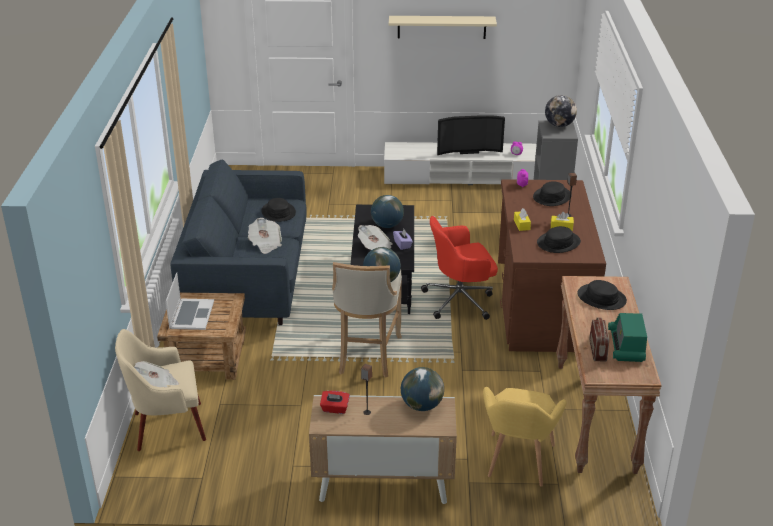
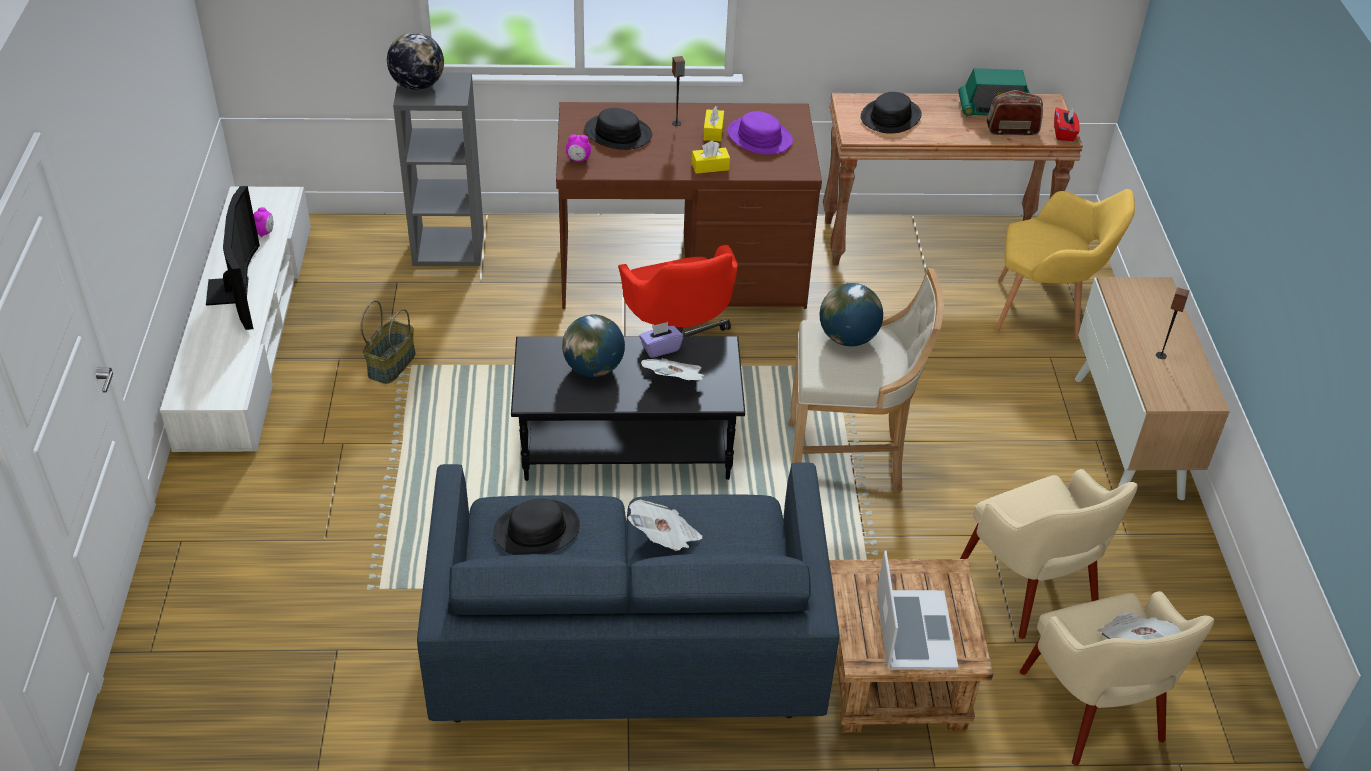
camera: 95 degrees left, 10 degrees up
(191, 314) = (914, 630): laptop -> laptop turned 90 degrees clockwise
(258, 416) = (1030, 586): none -> beige armchair
(335, 409) = (1167, 387): red tissue box -> red tissue box (1064, 133)
(421, 405) = (1126, 305): globe -> none
(441, 27) = (124, 114): beige shelf -> none
(448, 214) = (391, 364): none -> basket
(558, 242) = (759, 137): black hat -> purple hat

